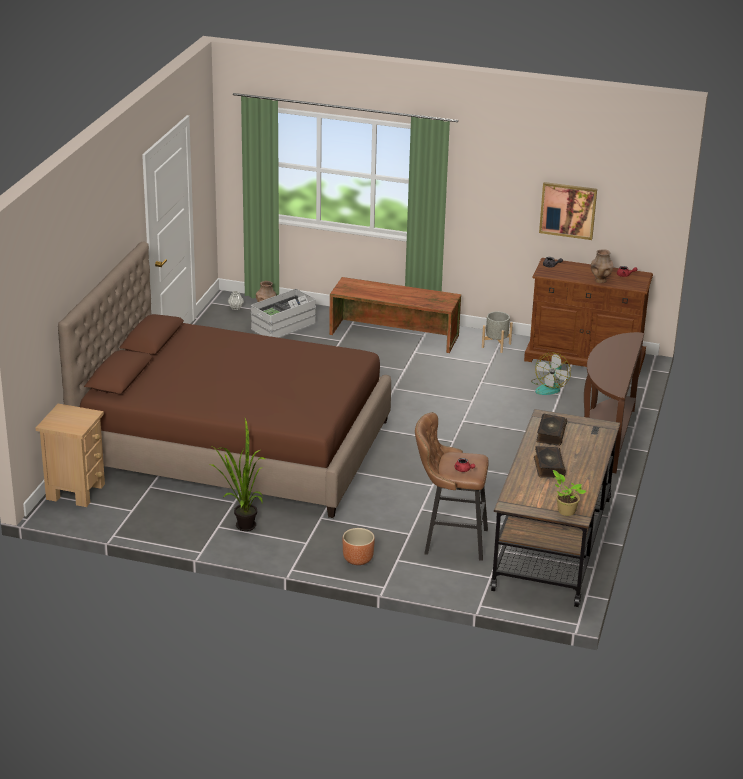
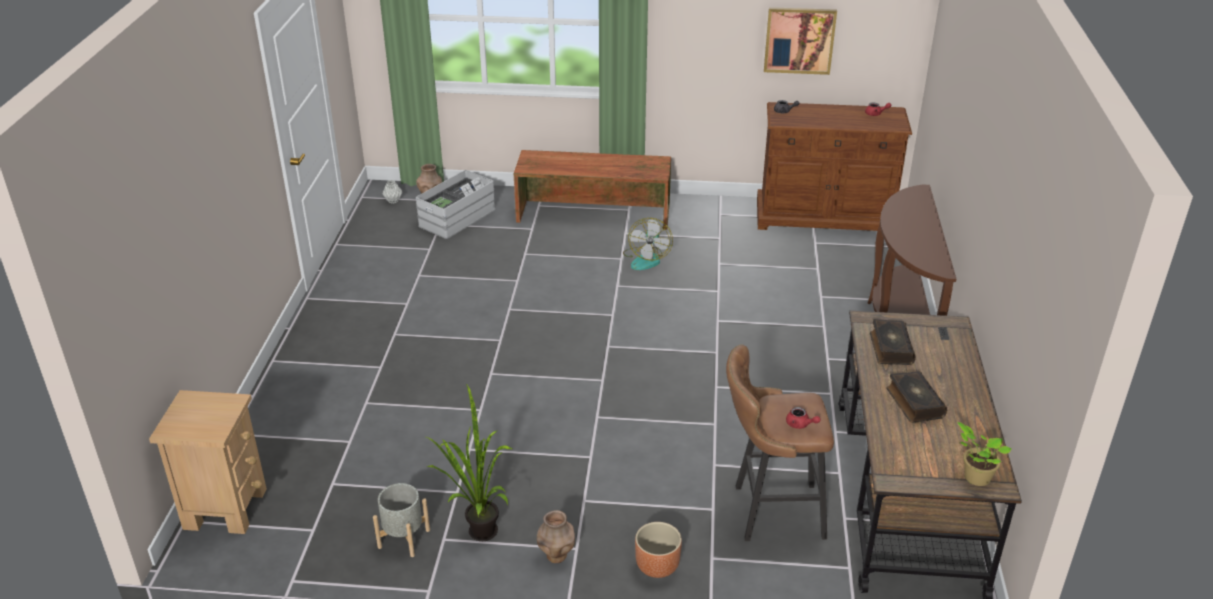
camera: 10 degrees left, 5 degrees up
(233, 444) = (434, 397): brown bed -> none
(496, 345) = (717, 213): grey planter -> grey planter (404, 538)
(549, 387) = (802, 260): fan -> fan (646, 259)
(600, 280) = (851, 123): brown vase -> brown vase (556, 556)

